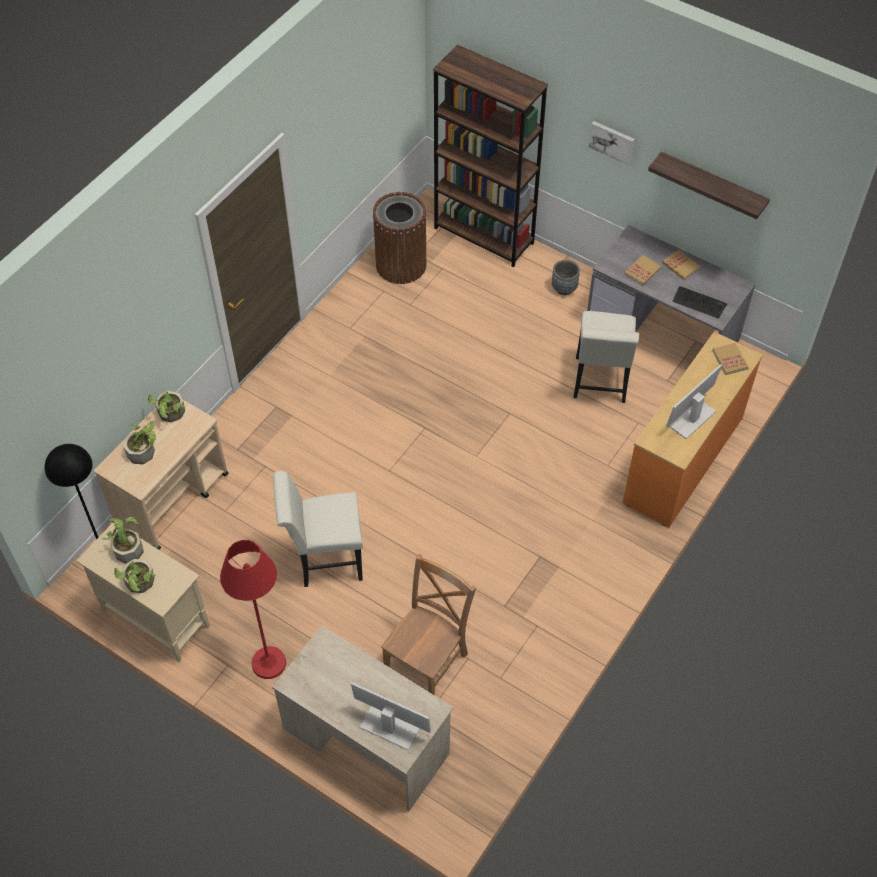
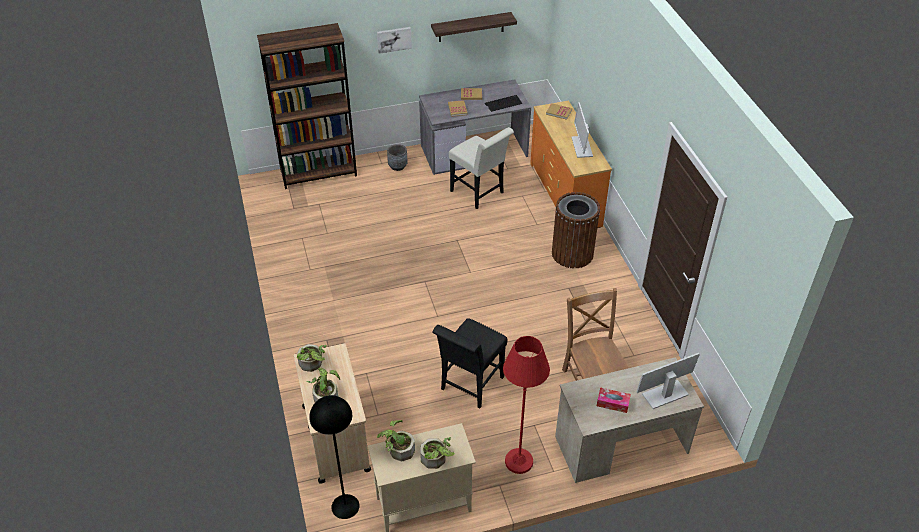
camera: 50 degrees left, 10 degrees down
(324, 559) = (469, 386): white chair -> black chair
(336, 687) = (613, 403): none -> tissue box
(401, 265) = (292, 219): brown trash can -> brown trash can (572, 253)

